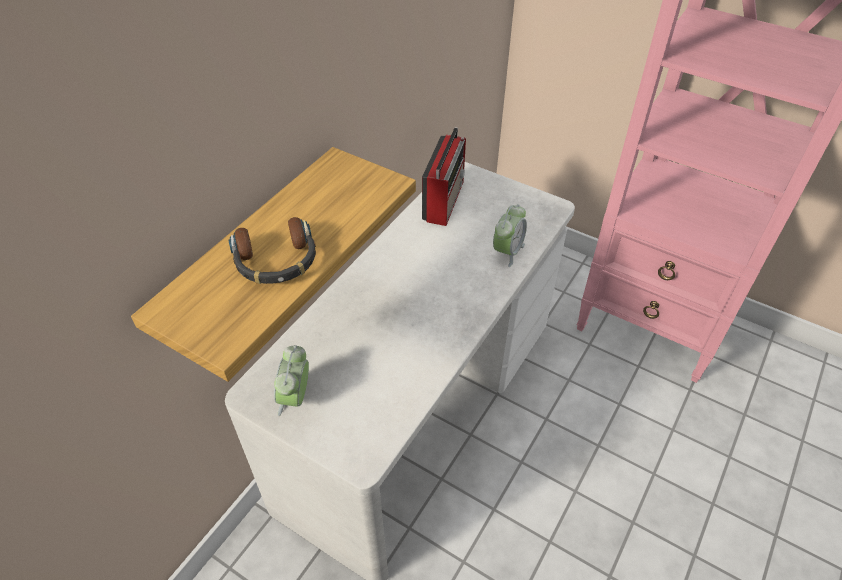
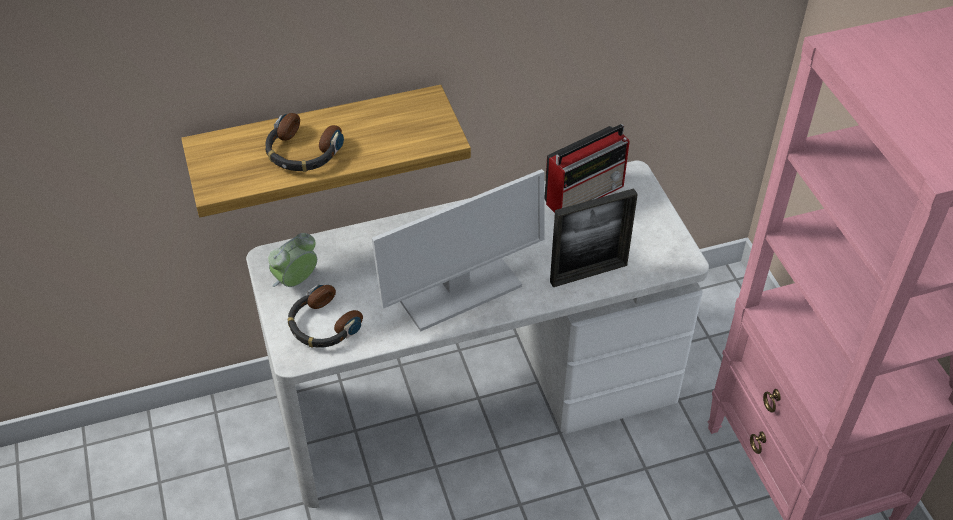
camera: 40 degrees right, 0 degrees up
(358, 418) = (322, 325): none -> headphones
(433, 321) = (457, 291): none -> monitor
(507, 251) = (588, 273): alarm clock -> picture frame

